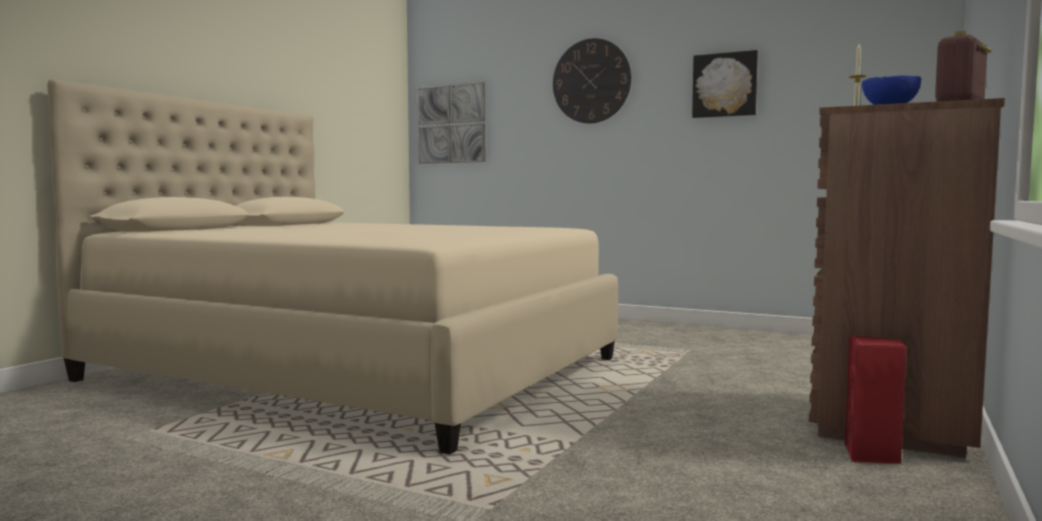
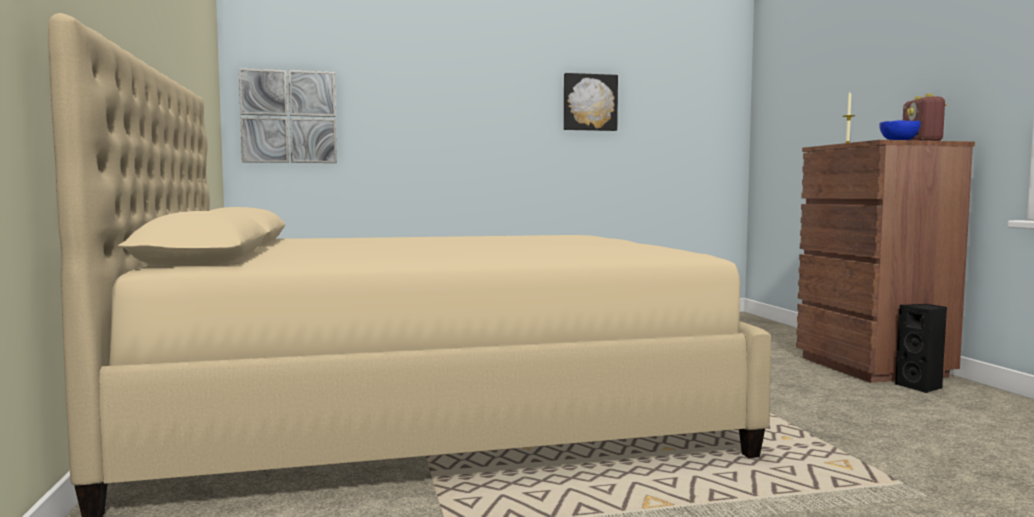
camera: 40 degrees left, 0 degrees up
(591, 81) = (463, 85): wall clock -> none
(871, 455) = (921, 387): red speaker -> black speaker

